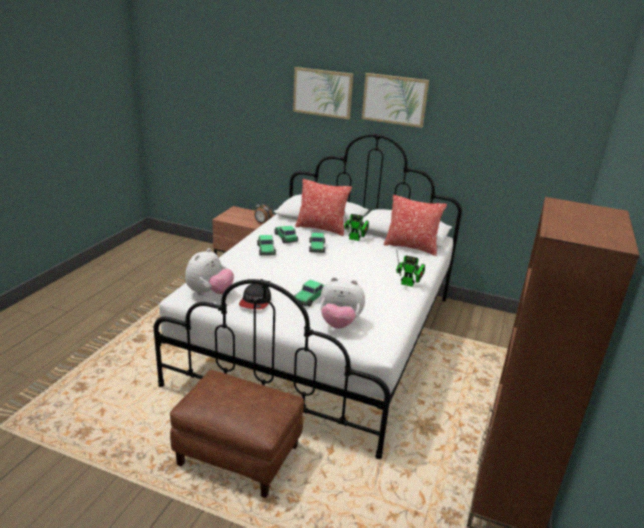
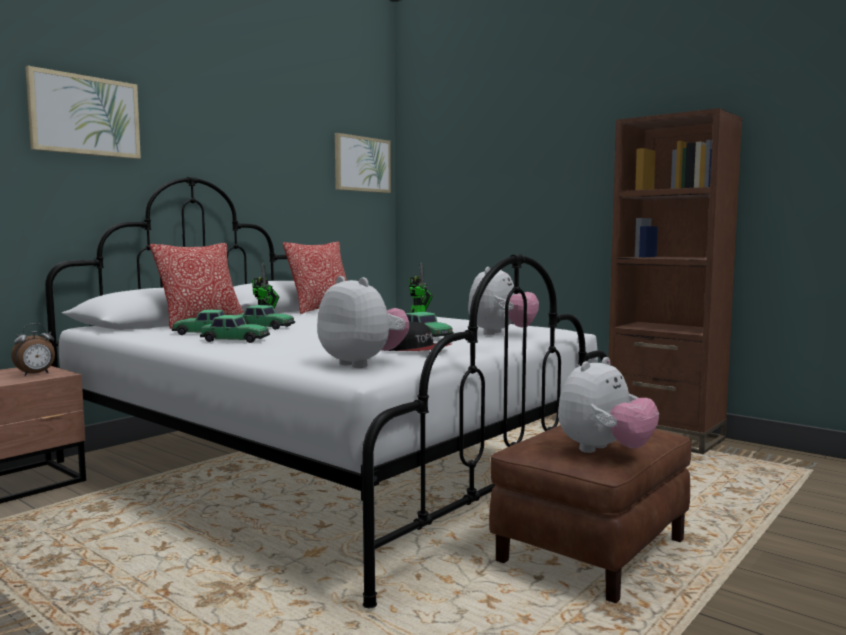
camera: 70 degrees left, 20 degrees down
(209, 405) = (604, 451): none -> plush toy
(394, 100) = (199, 127): picture -> picture (362, 164)

